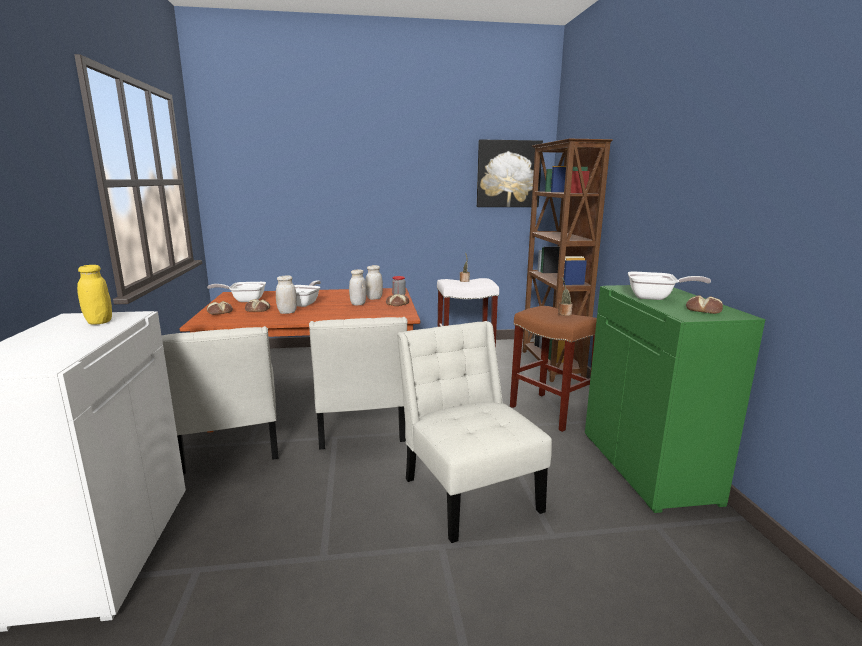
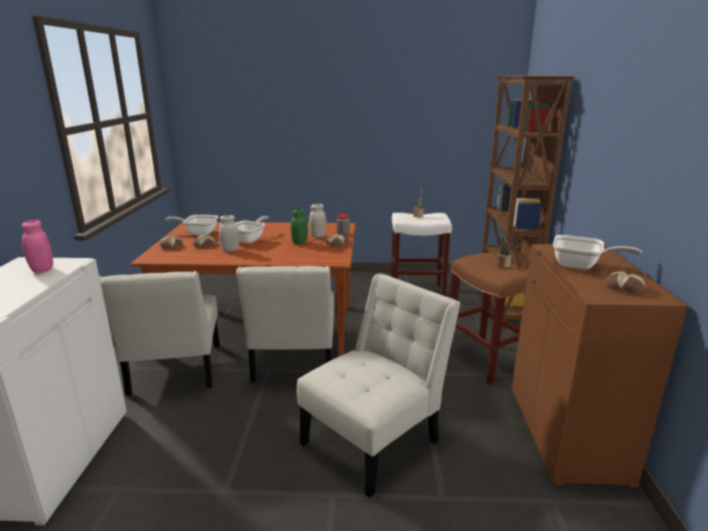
camera: 10 degrees right, 5 degrees up
(99, 322) = (42, 269): yellow jar -> pink jar
(358, 304) = (299, 242): white jar -> green jar
(468, 490) = (375, 439): white chair -> white chair turned 60 degrees clockwise
(508, 174) = (474, 103): picture -> none
(649, 467) = (568, 434): green cabinet -> brown cabinet

